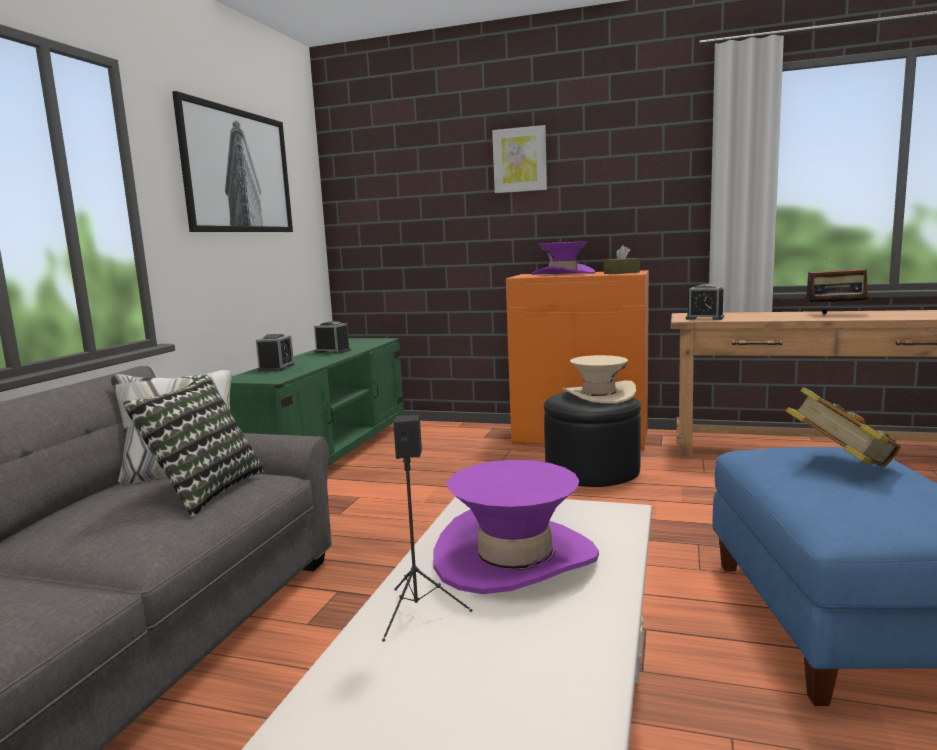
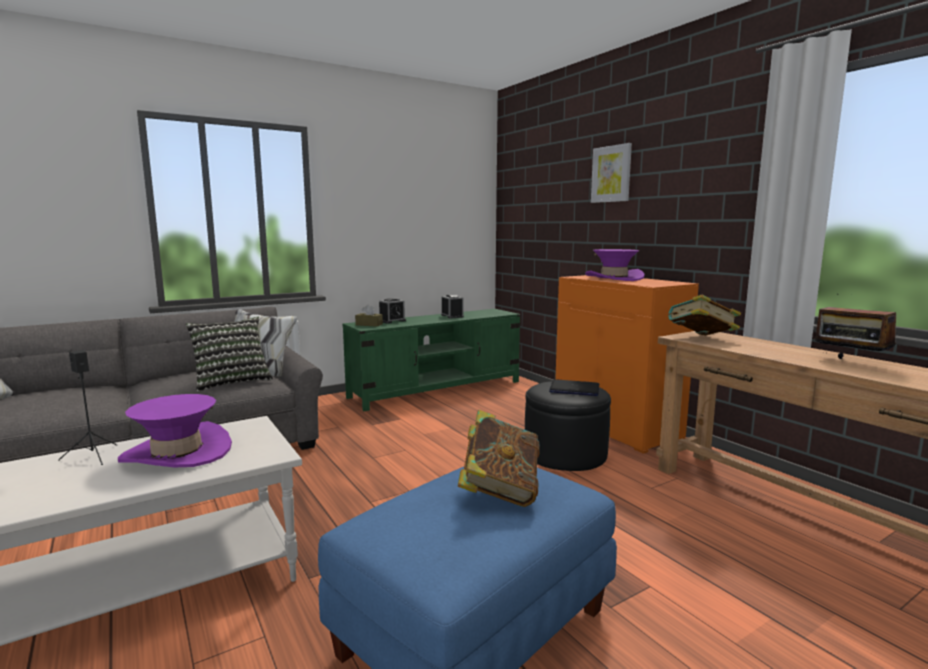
camera: 40 degrees right, 0 degrees up
(237, 171) = (403, 187): picture -> none
(599, 395) = (574, 389): beige hat -> laptop
(621, 273) = (651, 283): brown tissue box -> brown tissue box (369, 324)
(705, 318) = (701, 339): alarm clock -> book

